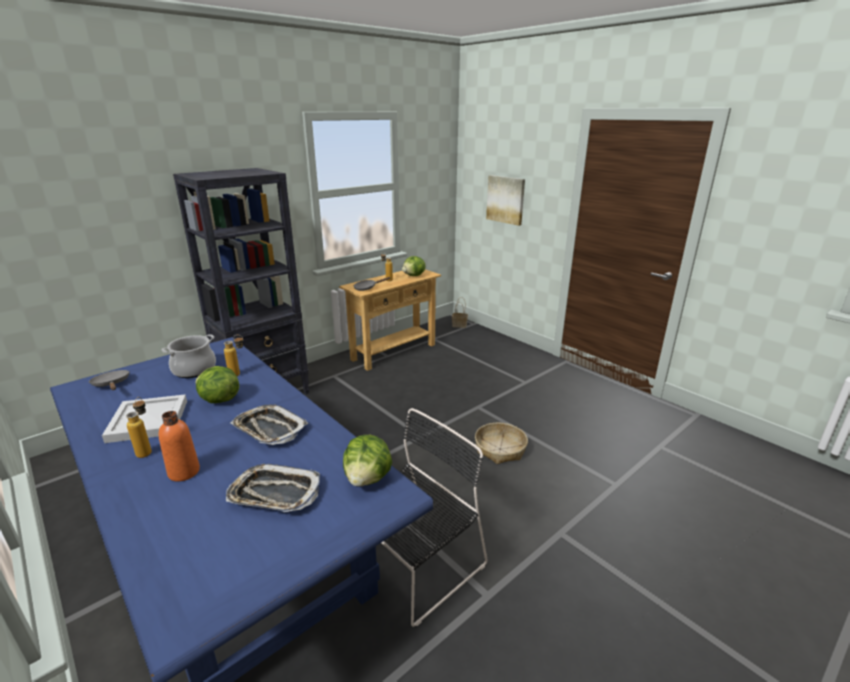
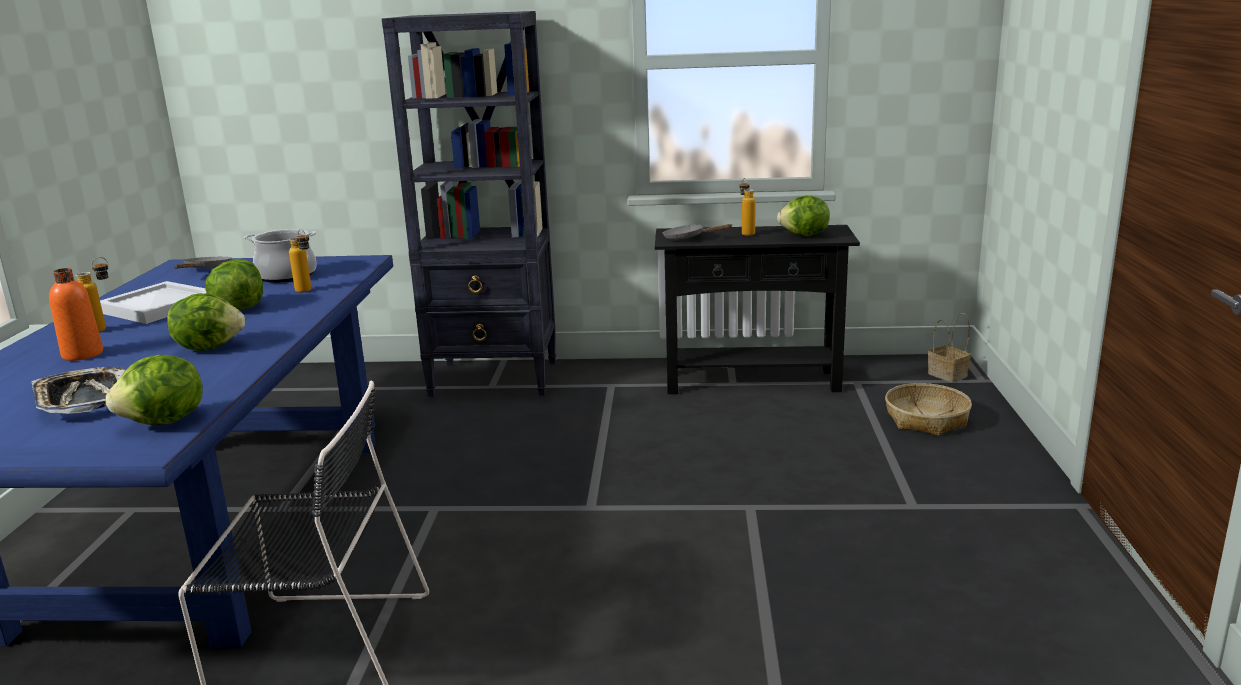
camera: 45 degrees right, 5 degrees down
(269, 429) = (210, 347): tray -> lettuce
(394, 352) = (752, 381): beige console table -> black console table
(500, 449) = (675, 580): basket -> basket (926, 419)
(506, 199) = (1046, 94): picture -> none

